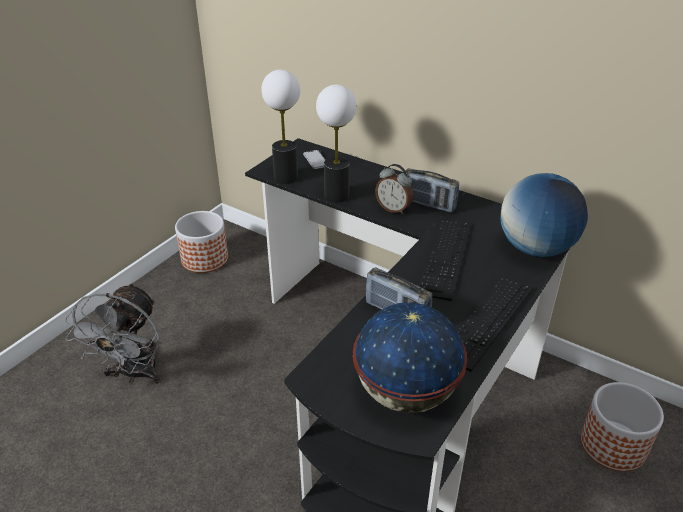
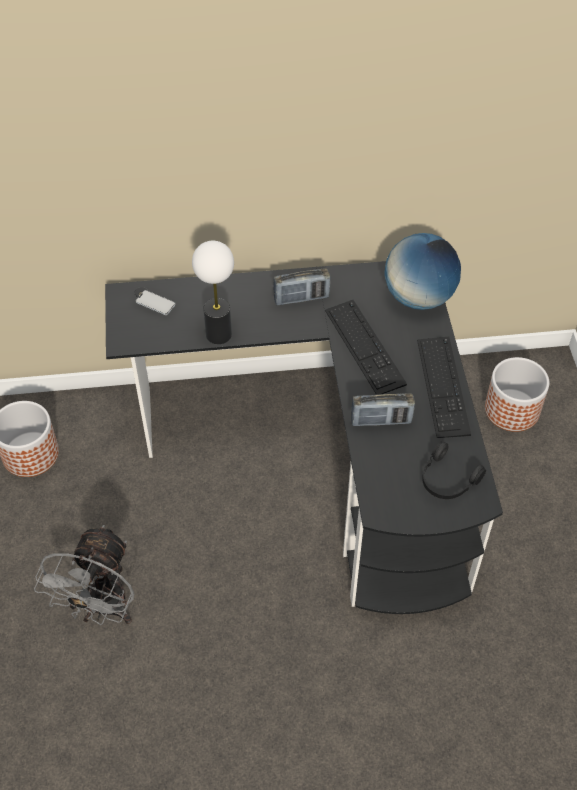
camera: 40 degrees left, 15 degrees up
(134, 374) = (102, 609): grey fan -> grey fan turned 45 degrees clockwise
(286, 178) = (151, 340): table lamp -> none
(393, 209) = (279, 320): alarm clock -> none
(405, 393) = (447, 480): globe -> black headphones

